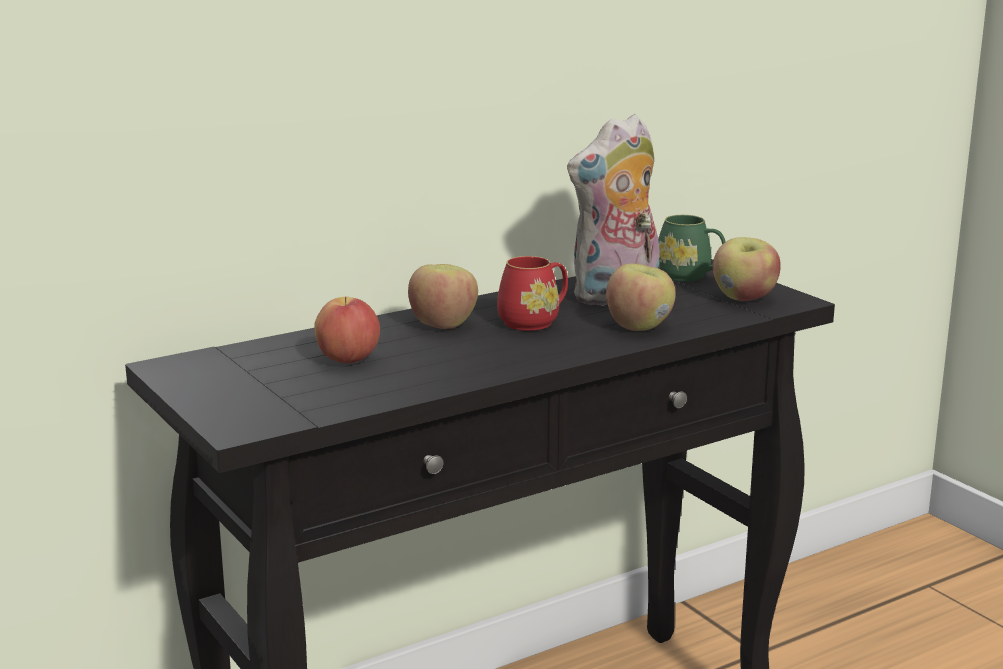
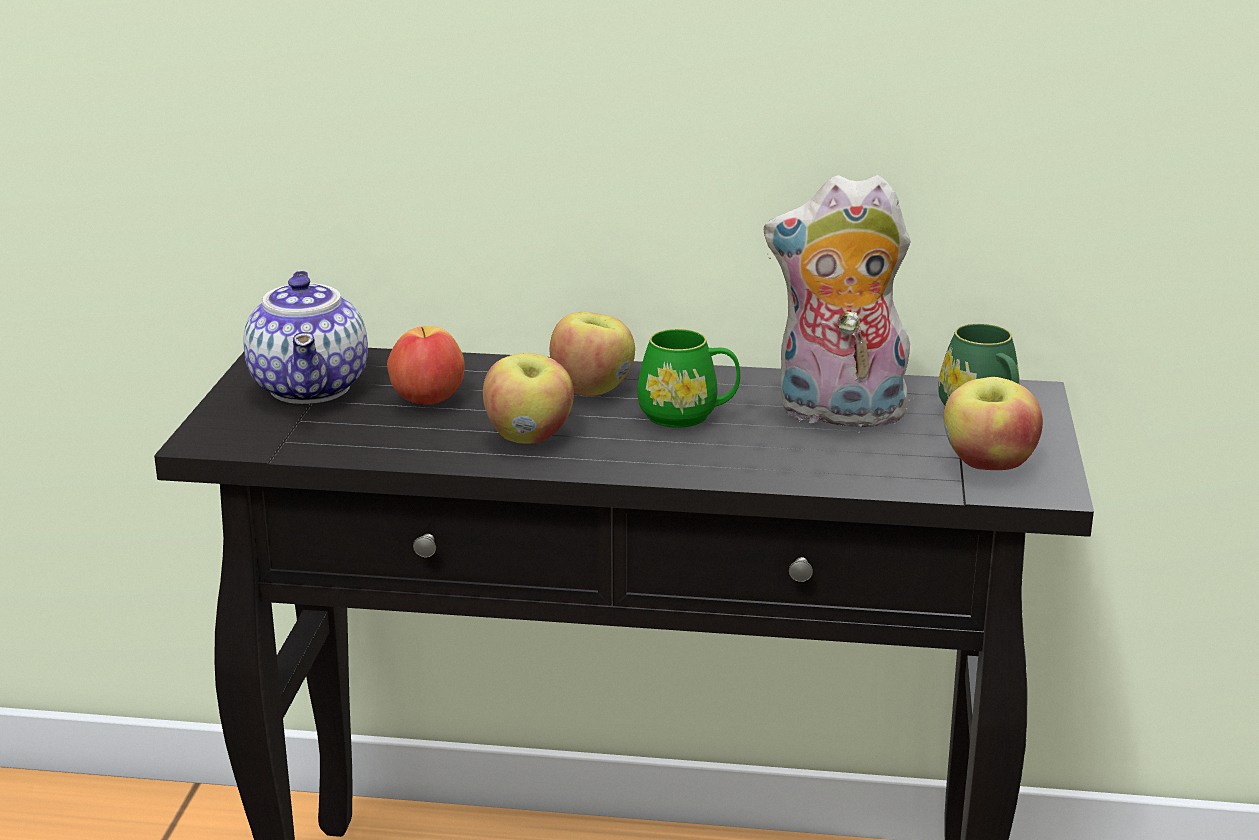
camera: 40 degrees right, 5 degrees up
(248, 377) = (313, 388): none -> teapot
(534, 321) = (688, 415): red mug -> green mug
(639, 326) = (786, 460): apple -> apple (529, 436)

